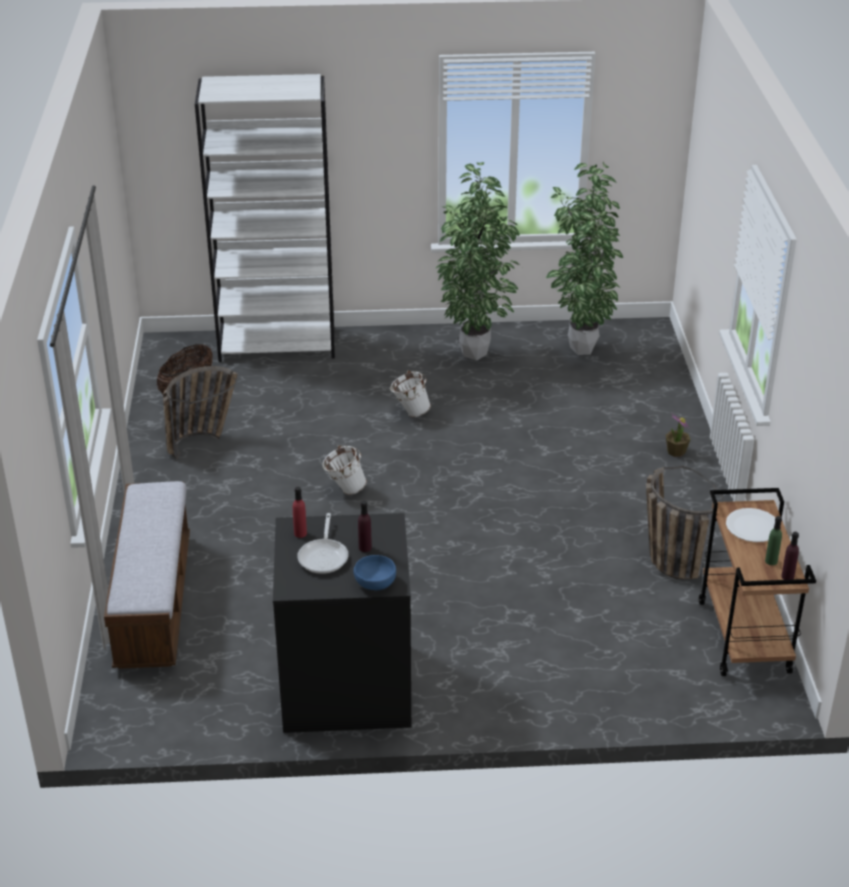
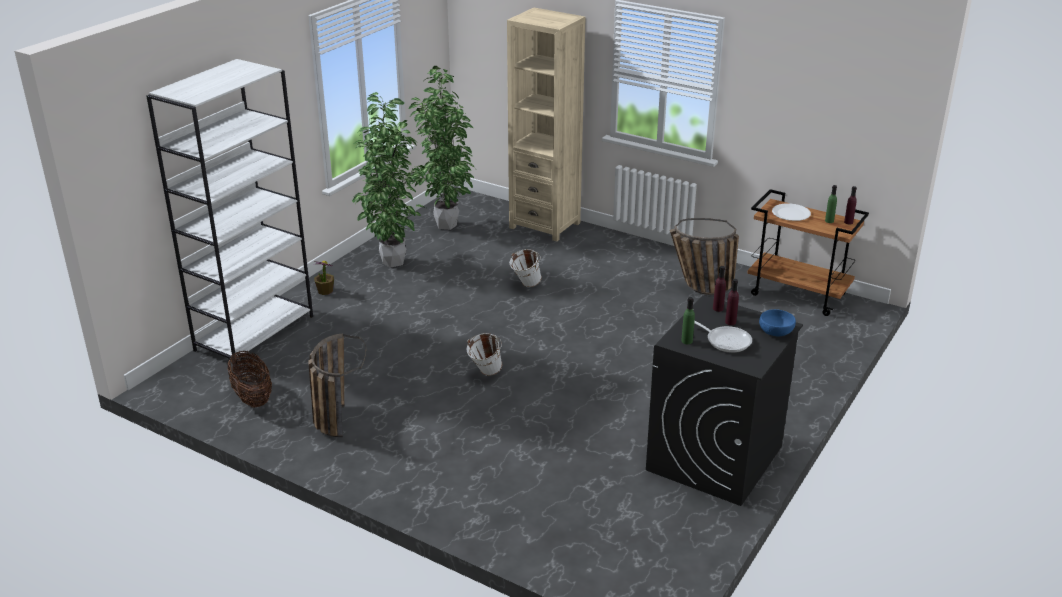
camera: 55 degrees left, 5 degrees down
(154, 601) = (522, 515): bench -> none
(300, 533) = (687, 341): red bottle -> green bottle
(385, 531) = (718, 308): none -> purple bottle
(410, 412) = (427, 312): white bucket -> white bucket (525, 285)
(664, 404) = (545, 225): none -> beige bookcase
(676, 451) = (598, 242): potted plant -> potted plant (325, 291)

